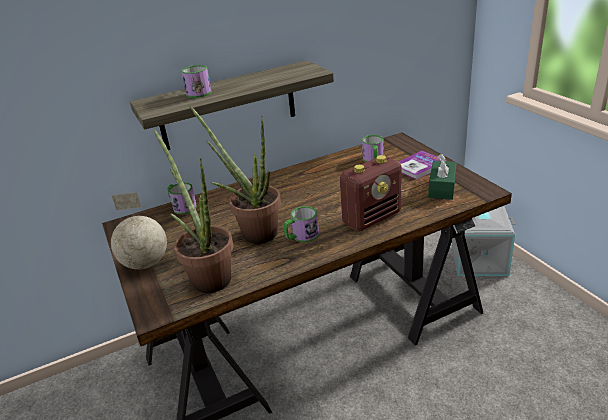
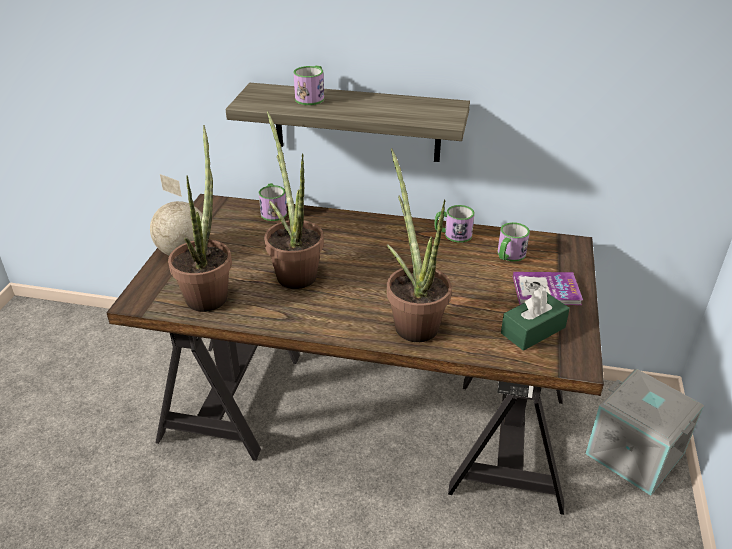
camera: 35 degrees right, 5 degrees up
(301, 236) = (325, 301): mug -> mug (452, 234)
(372, 218) = (412, 321): radio -> potted plant

